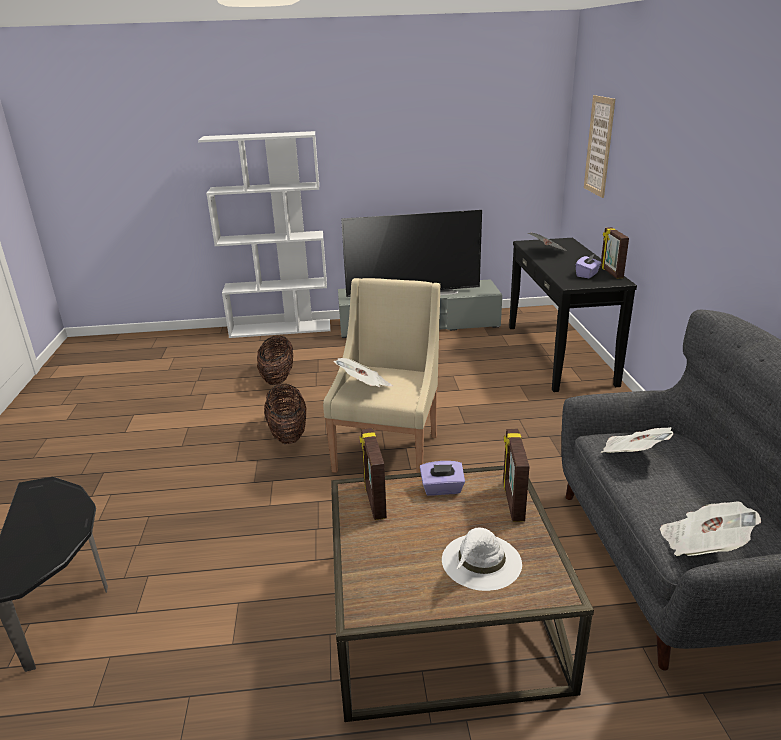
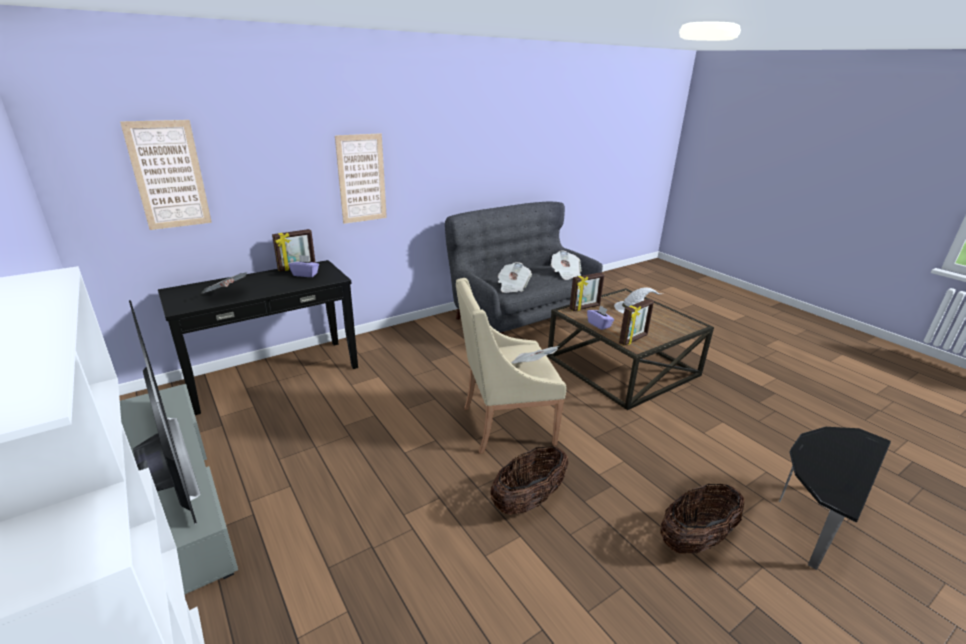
camera: 120 degrees left, 0 degrees up
(278, 378) = (409, 585): basket -> basket (695, 540)
(687, 203) = (361, 179): none -> picture

